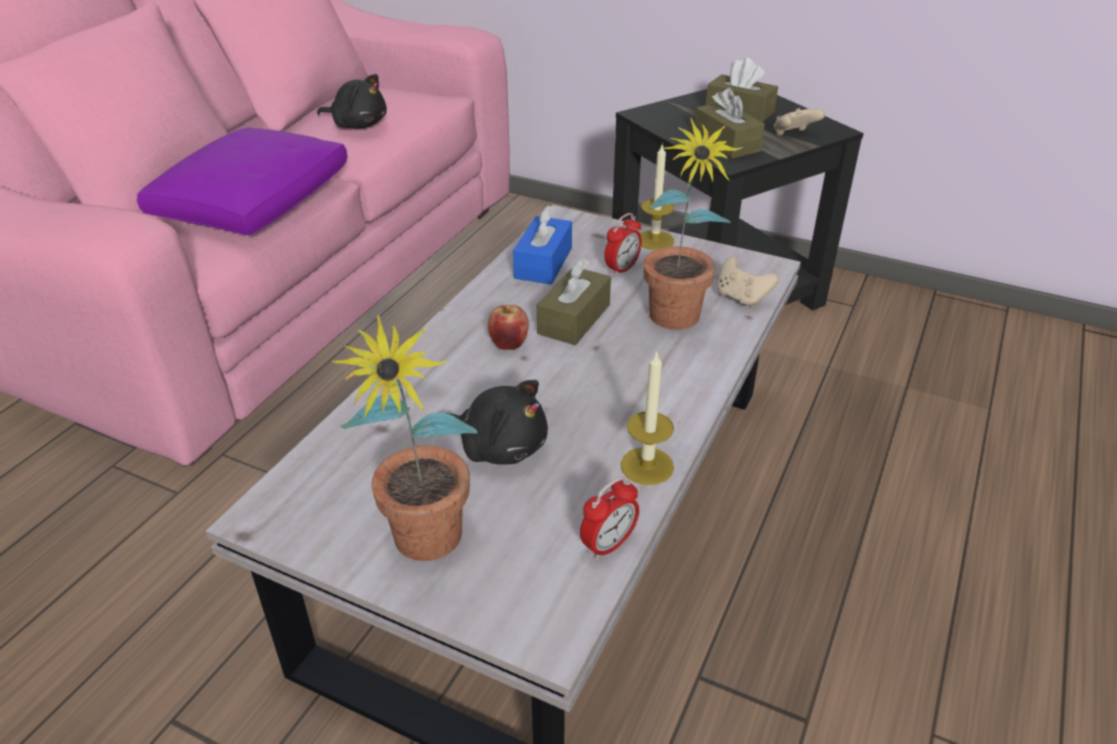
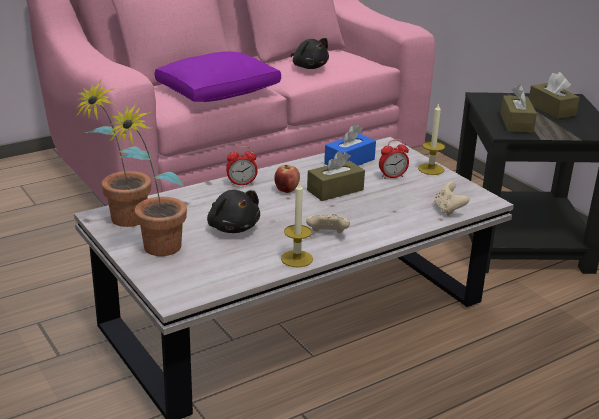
camera: 30 degrees right, 10 degrees down
(608, 545) = (240, 279): alarm clock -> alarm clock (241, 184)
(676, 324) = (391, 209): potted plant -> potted plant (121, 223)
(793, 135) = (570, 130): beige game controller -> beige game controller (327, 235)

